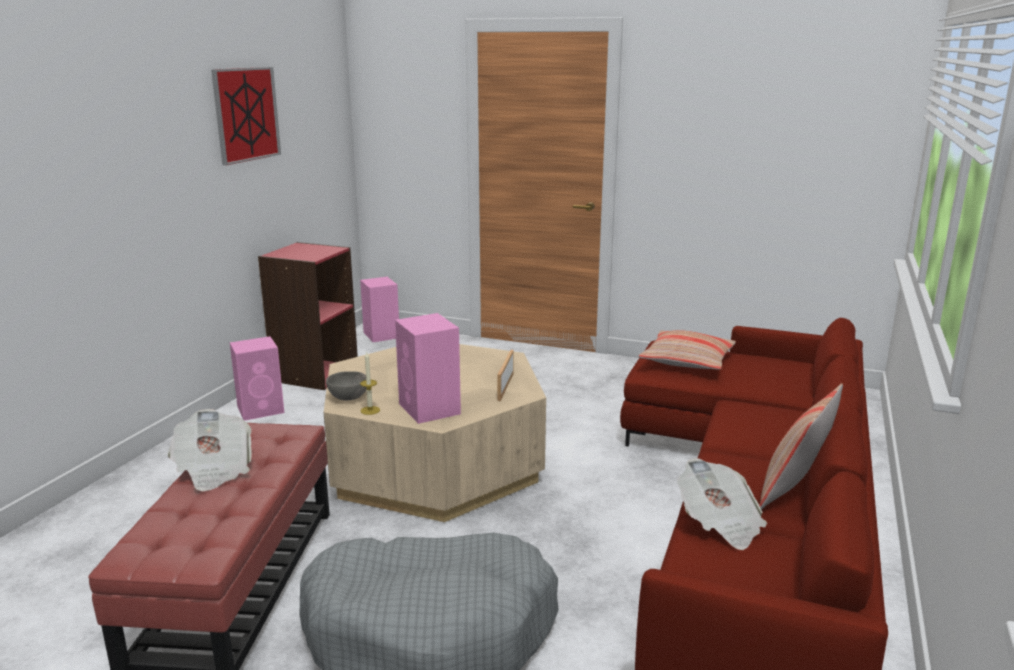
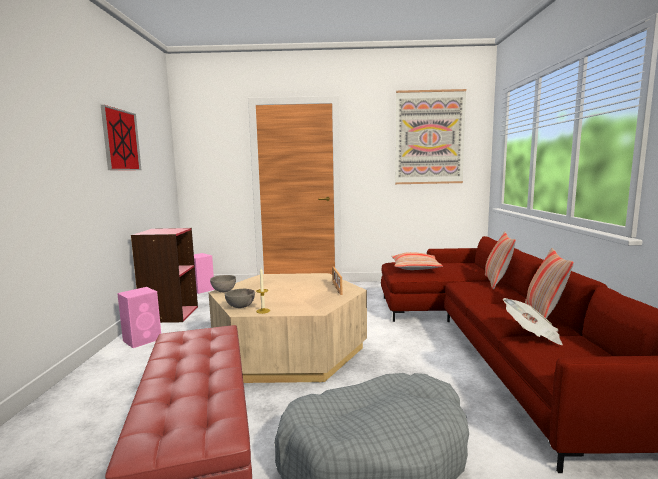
camera: 20 degrees left, 10 degrees down
(214, 469) = (174, 363): newspaper -> none
(349, 365) = (223, 291): none -> grey bowl
(430, 409) = (303, 305): pink speaker -> none
(792, 104) = (429, 137): none -> picture
(800, 414) = (497, 282): none -> pillow

